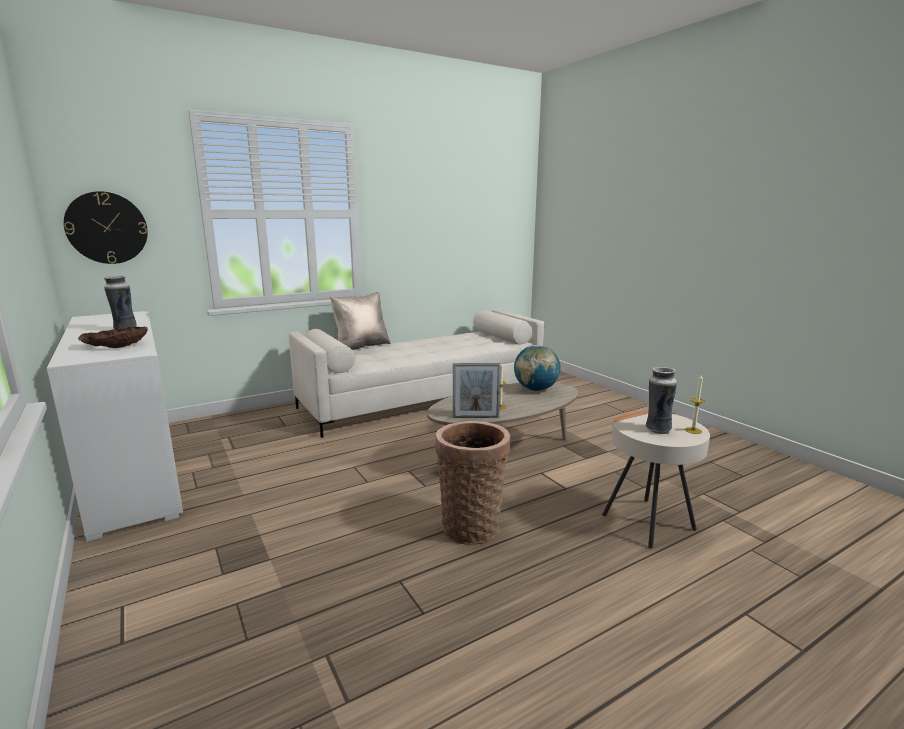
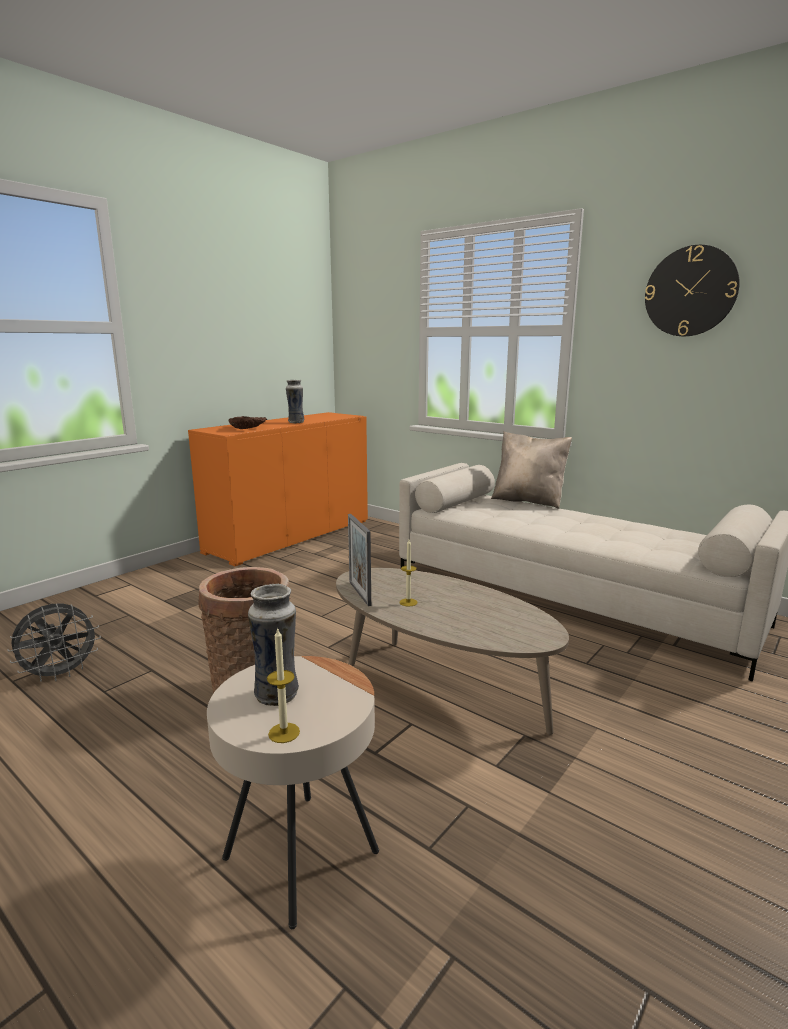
camera: 70 degrees right, 0 degrees up
(107, 228) = (361, 344): wall clock -> wall clock (690, 291)
(135, 474) = (290, 536): white cabinet -> orange cabinet
(361, 653) = (61, 674): none -> grey fan
(536, 389) = (507, 617): globe -> none

